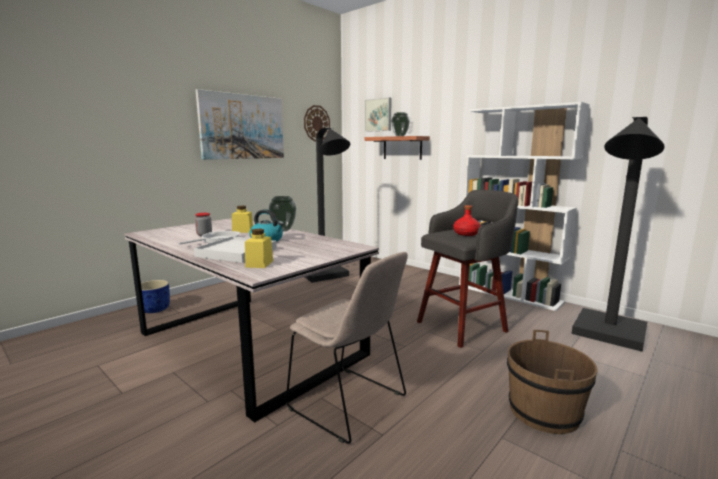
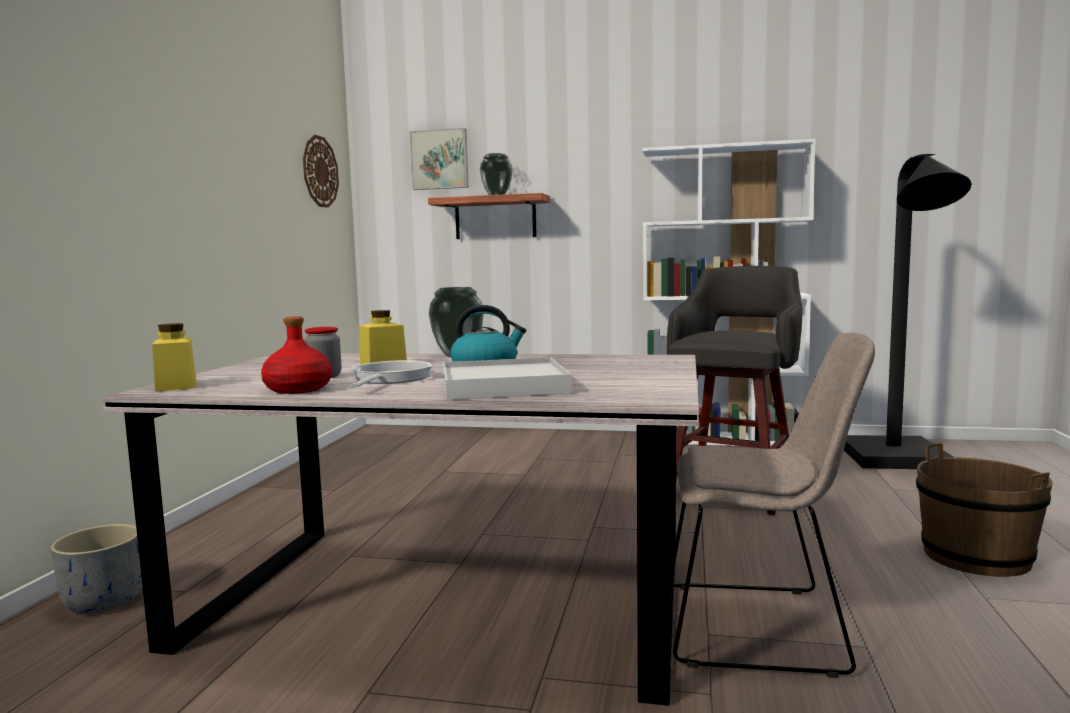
camera: 30 degrees left, 5 degrees down
(155, 309) = (104, 602): blue planter -> grey planter
(242, 127) = (214, 165): picture -> none
(259, 264) = (606, 390): yellow jar -> yellow jar (176, 386)
(325, 276) = (404, 467): black floor lamp -> none
(466, 234) = (741, 332): red bottle -> red bottle (299, 389)

